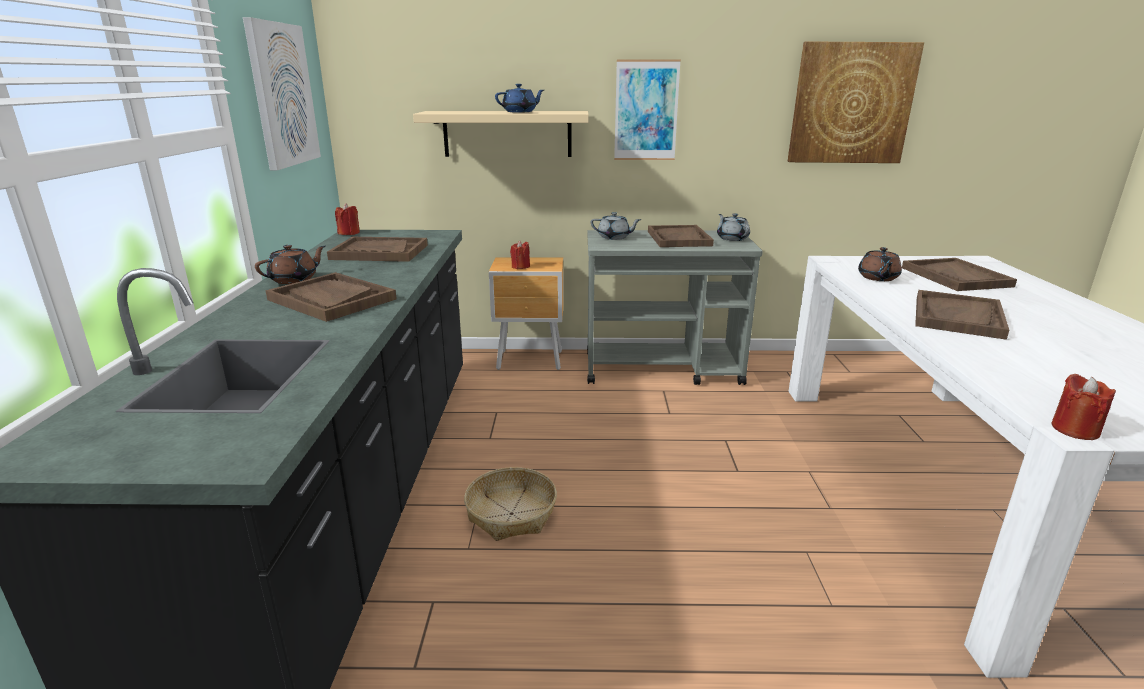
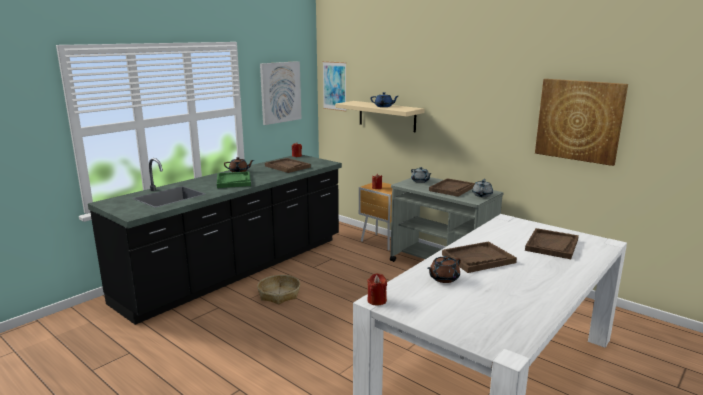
camera: 40 degrees right, 5 degrees down
(331, 299) = (233, 181): brown tray -> green tray
(646, 111) = (453, 111): picture -> picture (334, 86)
(878, 278) = (500, 233): brown teapot -> brown teapot (443, 278)

